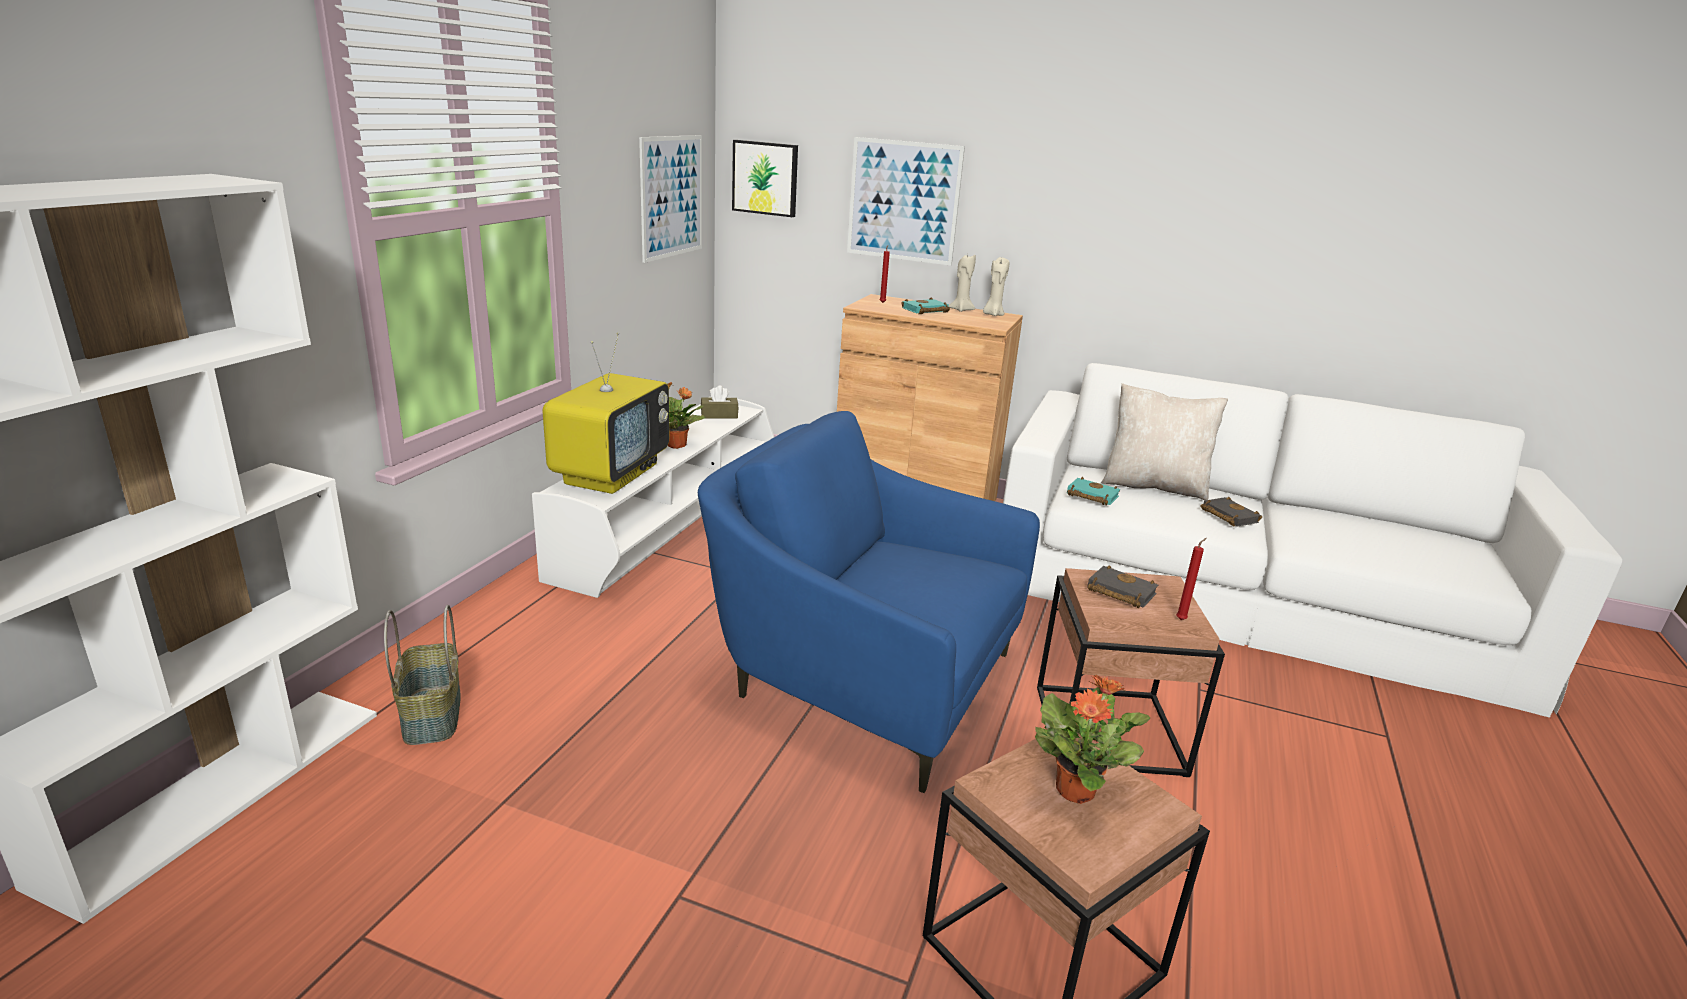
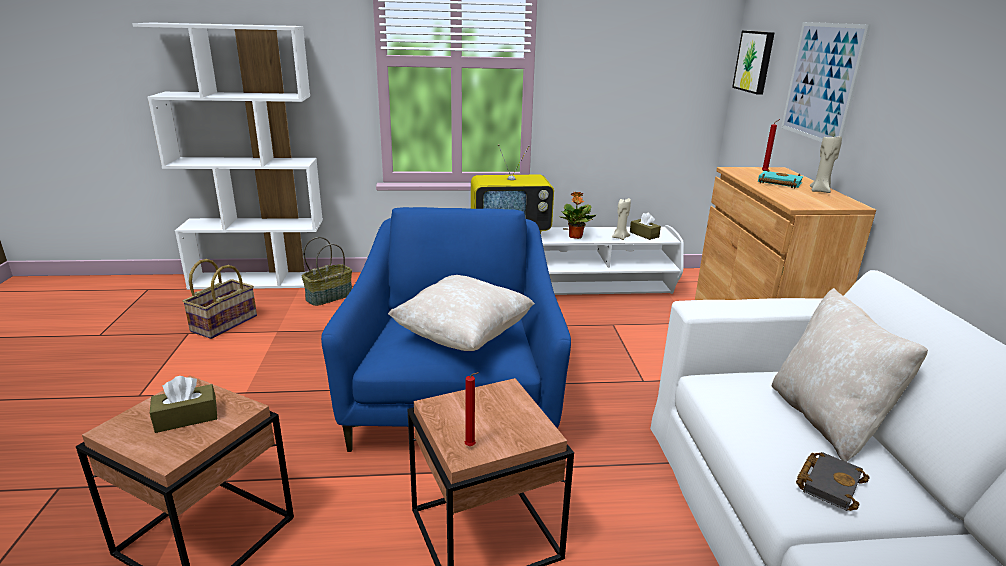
camera: 65 degrees right, 0 degrees up
(378, 873) = (224, 323): none -> basket
(672, 197) = (666, 71): picture -> none
(937, 575) = (463, 336): none -> beige pillow
(993, 314) = (838, 200): beige candle -> beige candle (620, 237)
(1076, 790) = (186, 418): potted plant -> brown tissue box
(1090, 496) = (730, 385): turquoise book -> none
(1118, 592) = (494, 408): black book -> none

